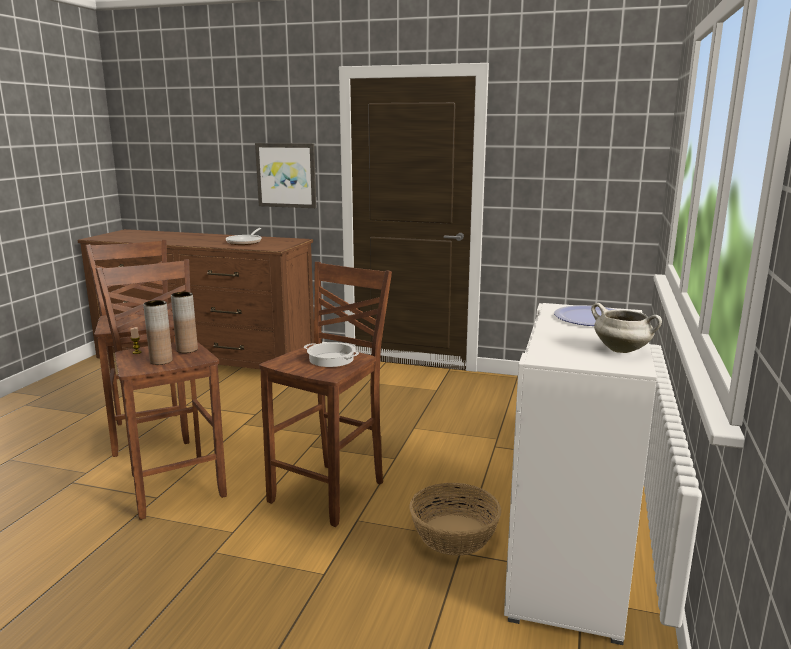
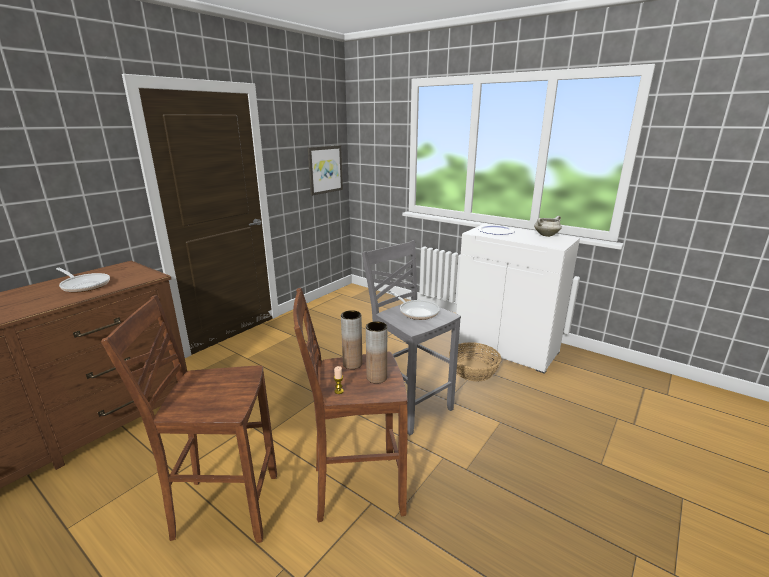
camera: 70 degrees left, 5 degrees up
(286, 175) = (78, 199): picture -> picture (325, 169)
(331, 492) = (409, 404): brown stool -> grey stool
(332, 359) = (416, 311): cooking pot -> frying pan

